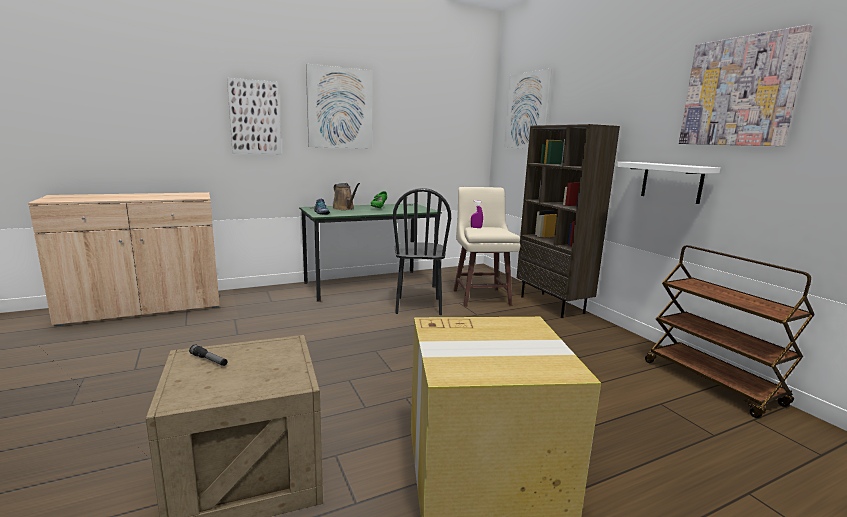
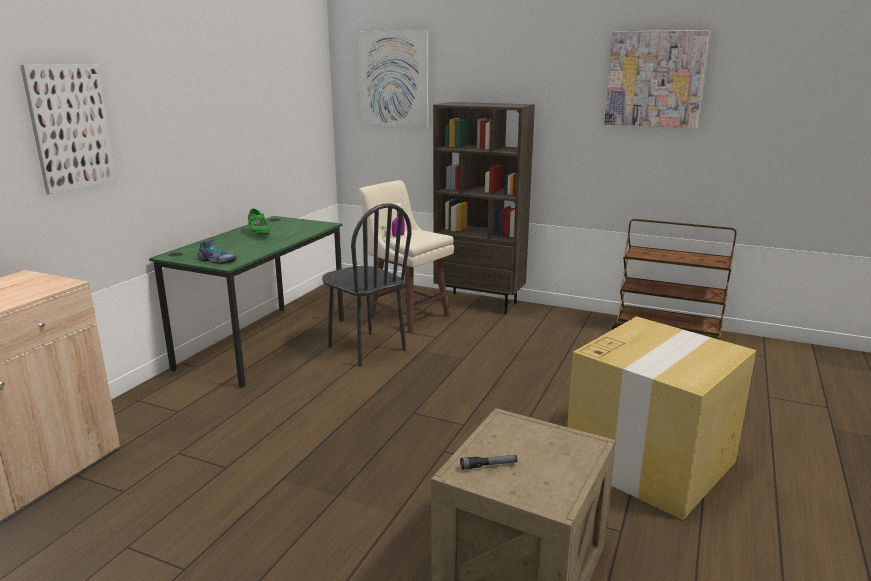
camera: 40 degrees left, 5 degrees up
(340, 108) = (178, 95): picture -> none
(344, 208) = (221, 246): brown watering can -> none
(671, 182) = (598, 160): white shelf -> none

